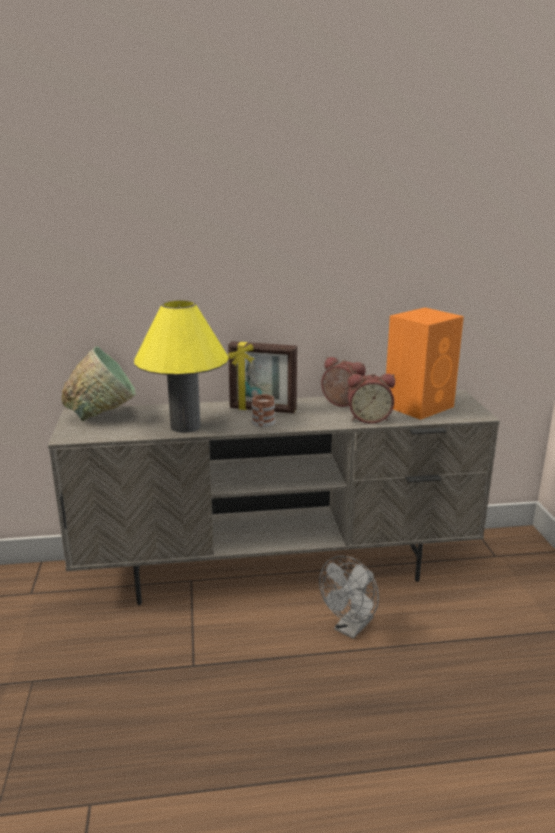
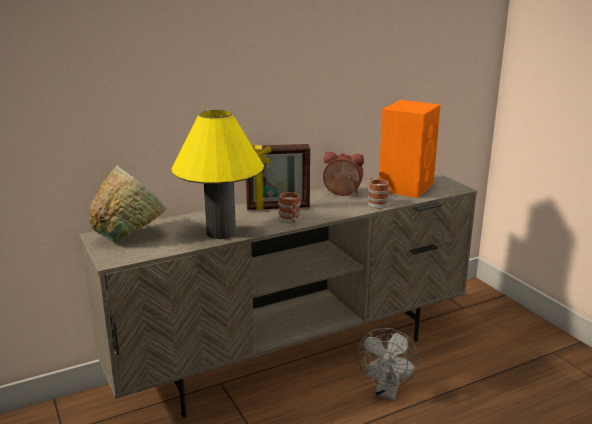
camera: 20 degrees left, 0 degrees up
(369, 418) = (376, 203): alarm clock -> mug

